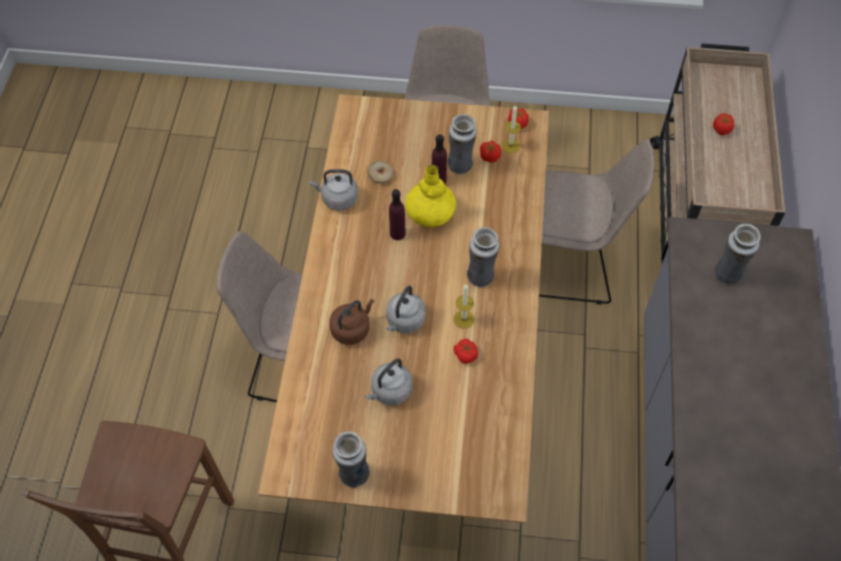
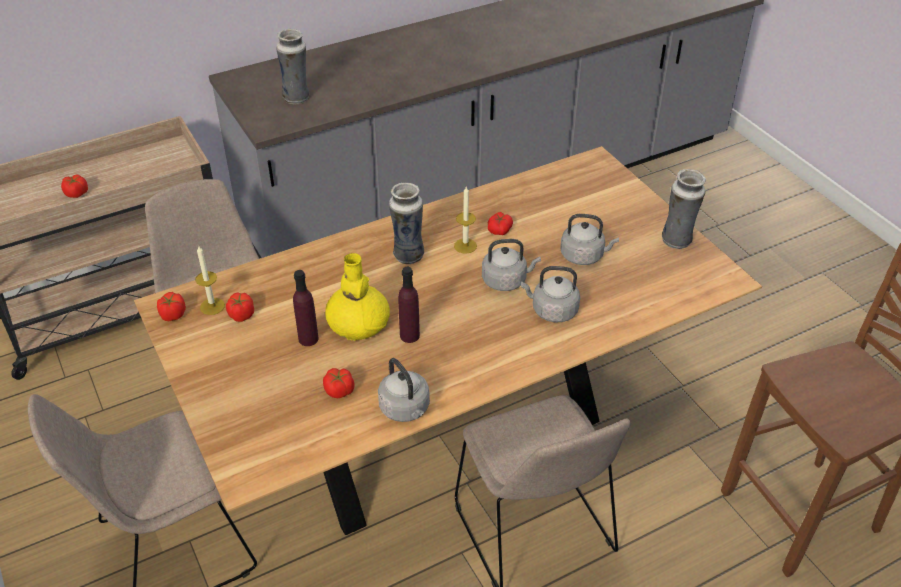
camera: 125 degrees left, 15 degrees down
(352, 329) = (552, 311): brown kettle -> grey kettle
(380, 175) = (339, 391): donut -> tomato
(460, 166) = (272, 331): vase -> none

